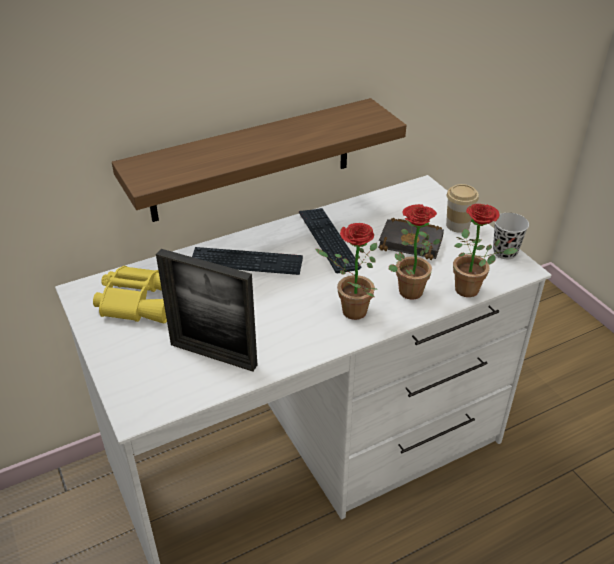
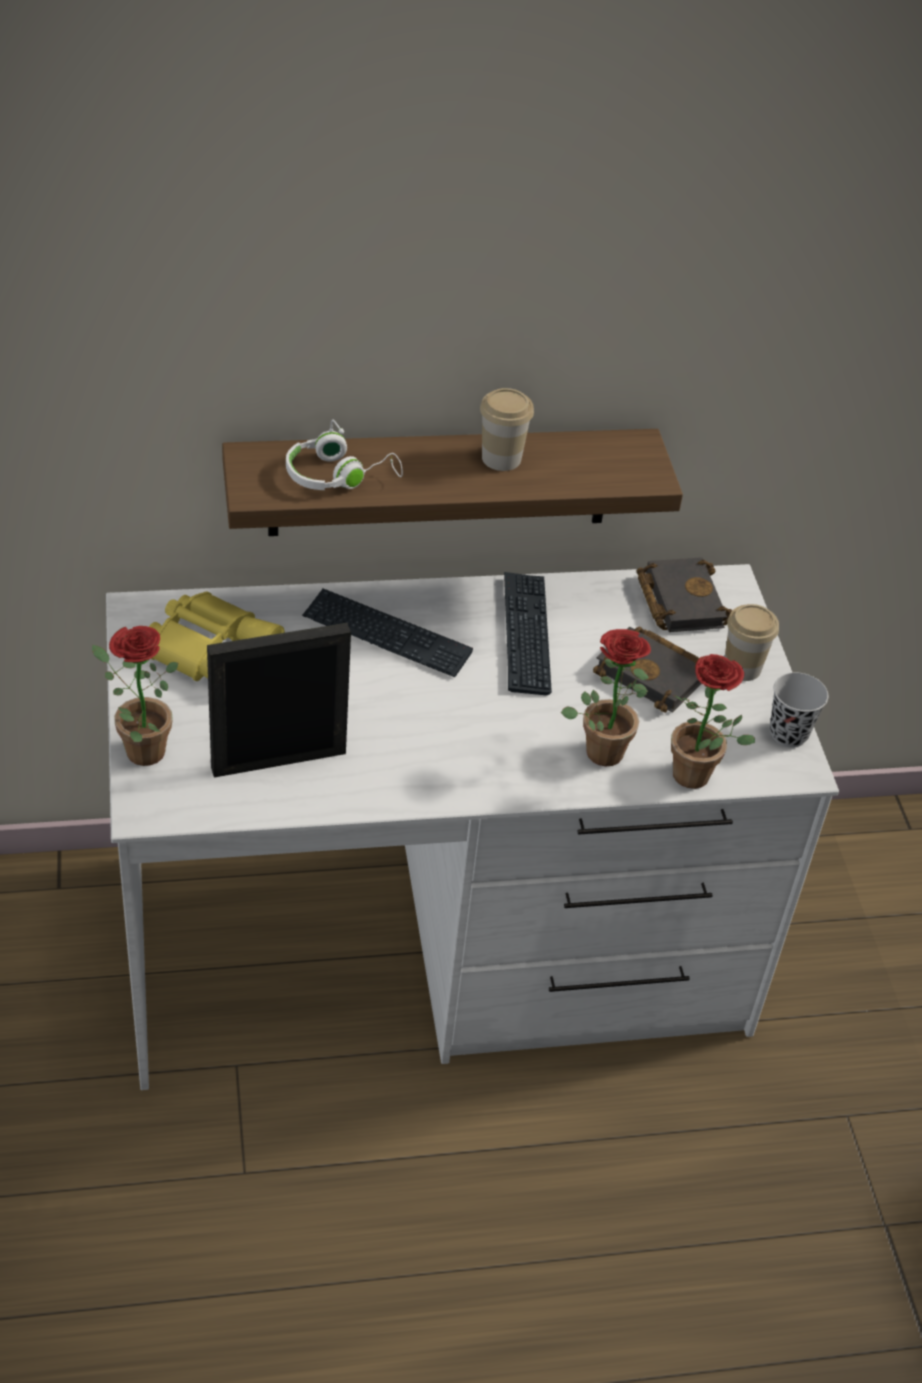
camera: 15 degrees right, 5 degrees up
(196, 161) = (338, 475): none -> white headphones
(213, 355) = (278, 760): picture frame -> picture frame turned 120 degrees clockwise
(291, 131) = (501, 458): none -> cup
(348, 311) = (497, 755): potted plant -> potted plant (137, 749)
(402, 201) = (678, 600): none -> black book

